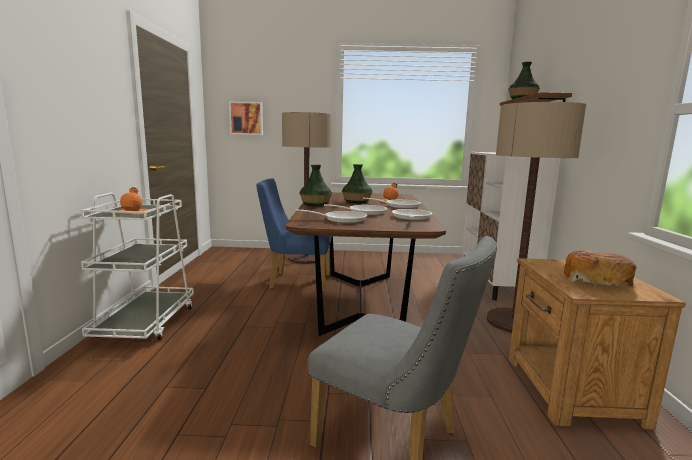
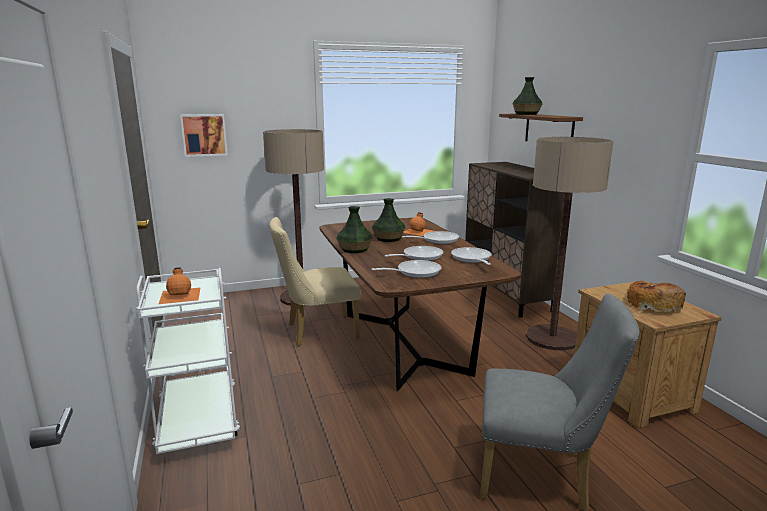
camera: 20 degrees left, 5 degrees up
(295, 281) = (317, 331): blue chair -> beige chair
(495, 281) = (507, 295): white cabinet -> brown cabinet

